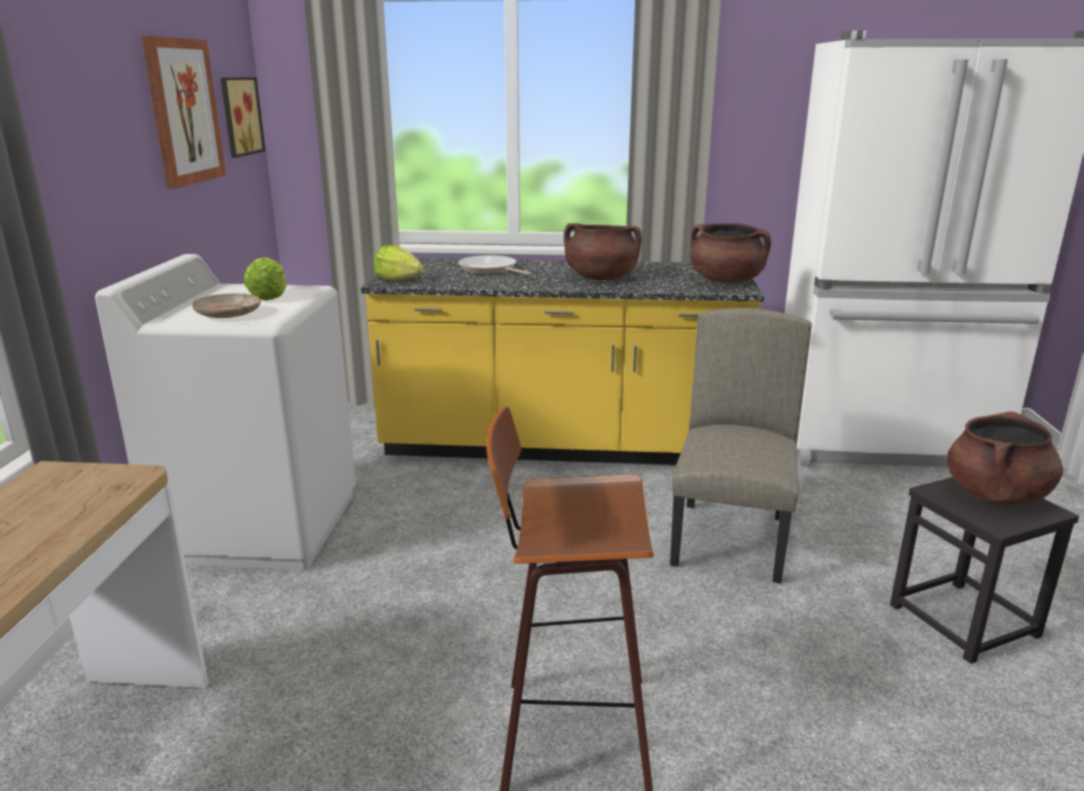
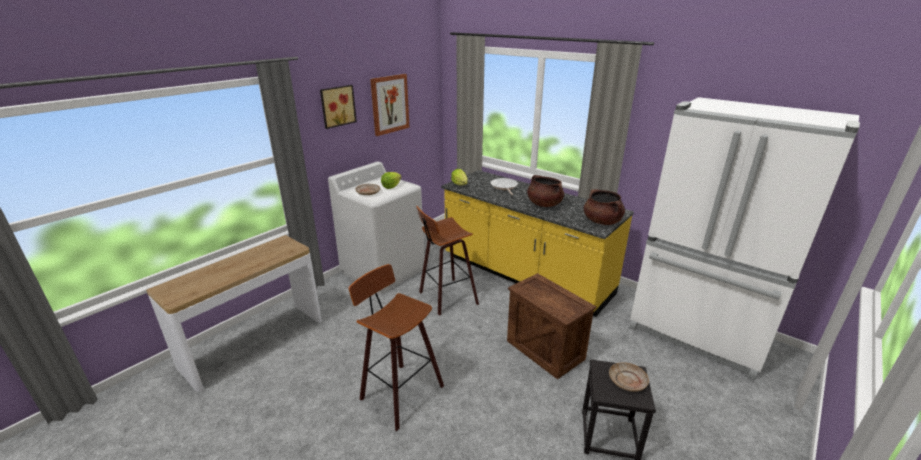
camera: 35 degrees right, 5 degrees up
(238, 116) = (424, 101): picture -> picture (337, 106)
(460, 526) = (446, 297): none -> stool
(731, 541) = (546, 350): beige chair -> crate
(995, 495) = (627, 381): brown cooking pot -> beige plate

